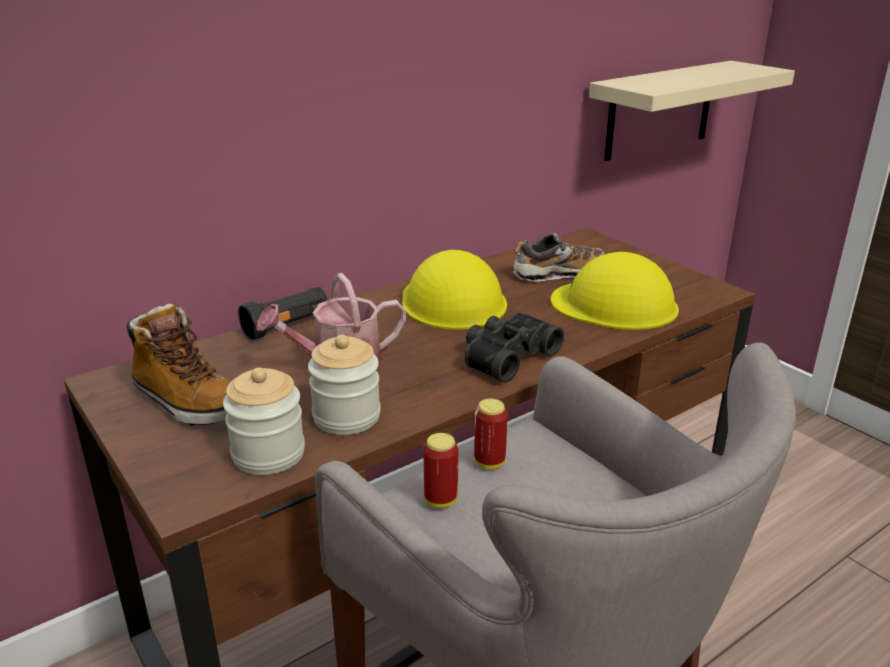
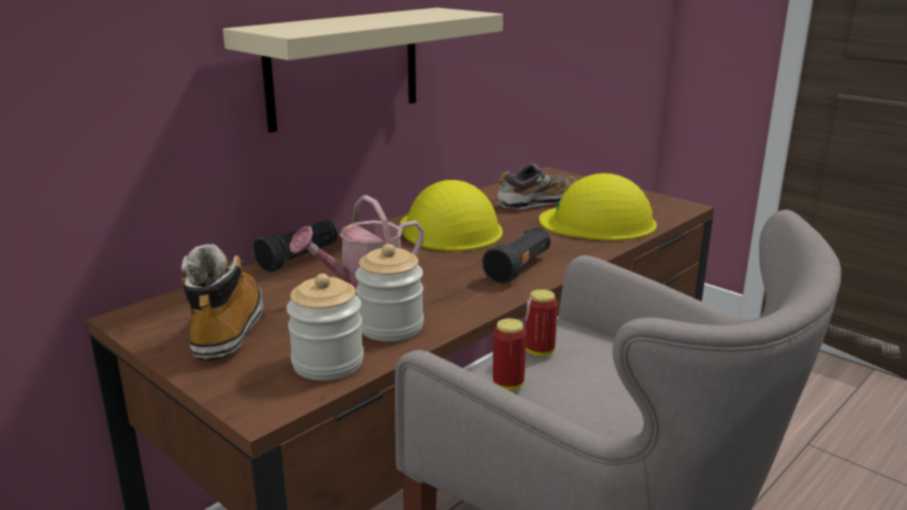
camera: 10 degrees left, 5 degrees down
(188, 403) = (228, 328): boot -> boot turned 120 degrees counterclockwise
(506, 356) = (519, 268): black binoculars -> black flashlight
(660, 110) = (599, 59): beige shelf -> beige shelf (344, 67)

